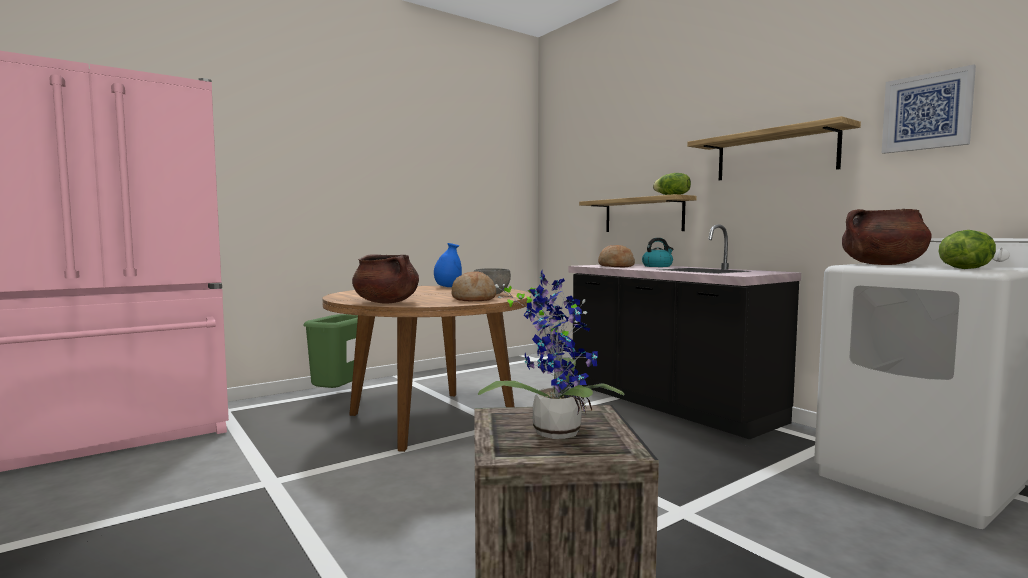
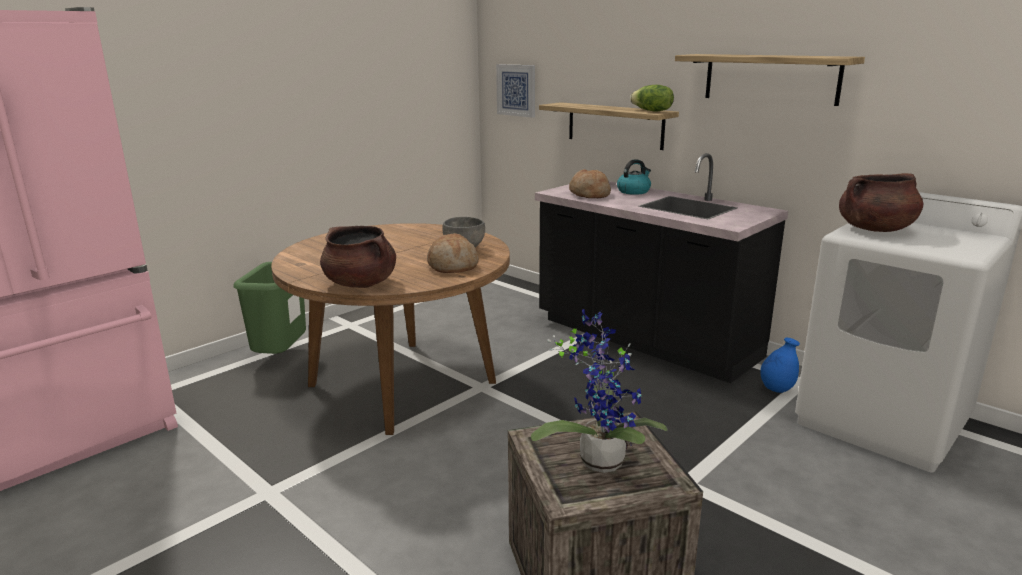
camera: 10 degrees left, 15 degrees up
(448, 287) = (401, 228): blue vase -> blue vase (777, 389)
(927, 112) = (932, 58): picture -> picture (516, 90)
(966, 269) = (951, 248): lettuce -> none

